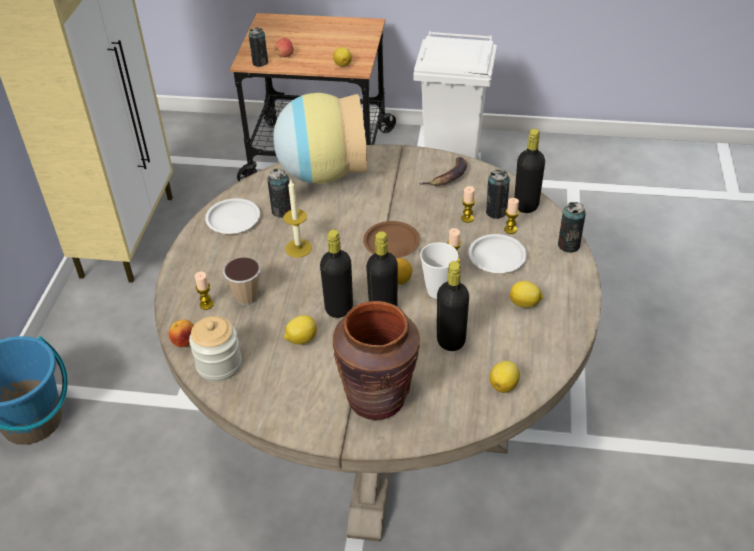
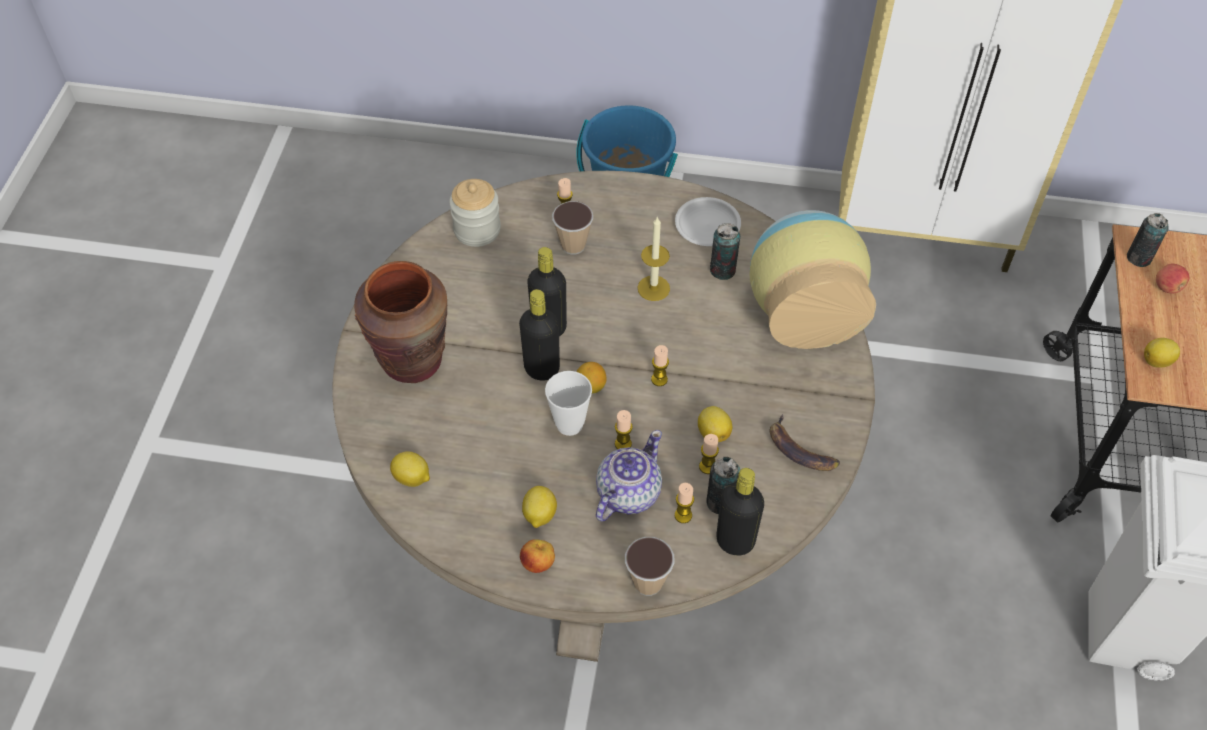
camera: 90 degrees right, 10 degrees up
(184, 342) = (512, 200): apple -> apple (538, 564)
(301, 339) = (505, 294): lemon -> lemon (713, 432)
(391, 243) = (659, 379): brown plate -> candle
(451, 340) = (486, 432): black bottle -> none
(497, 257) = (627, 493): white plate -> teapot
(568, 245) = (648, 583): can -> cup

